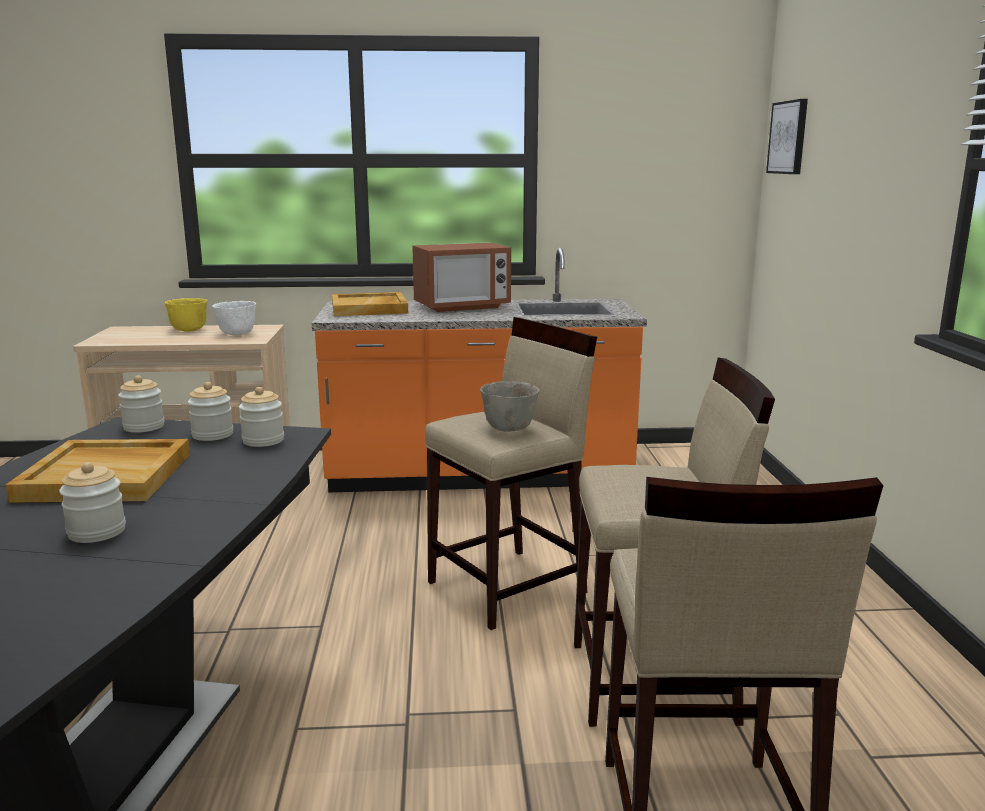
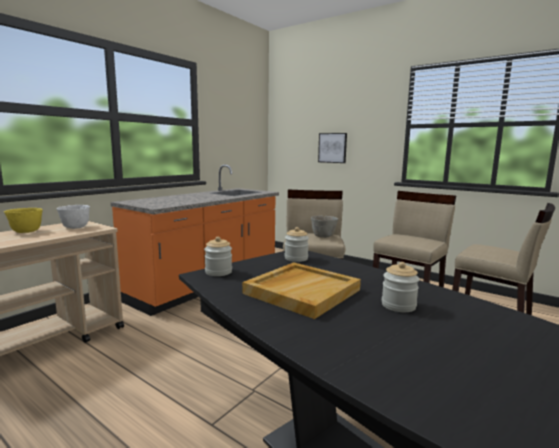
camera: 50 degrees left, 5 degrees down
(212, 435) = (266, 263): jar -> none
(370, 308) = (152, 201): beige tray -> none
(462, 307) = (194, 196): microwave -> none
(788, 137) = (288, 120): picture -> picture (332, 148)

